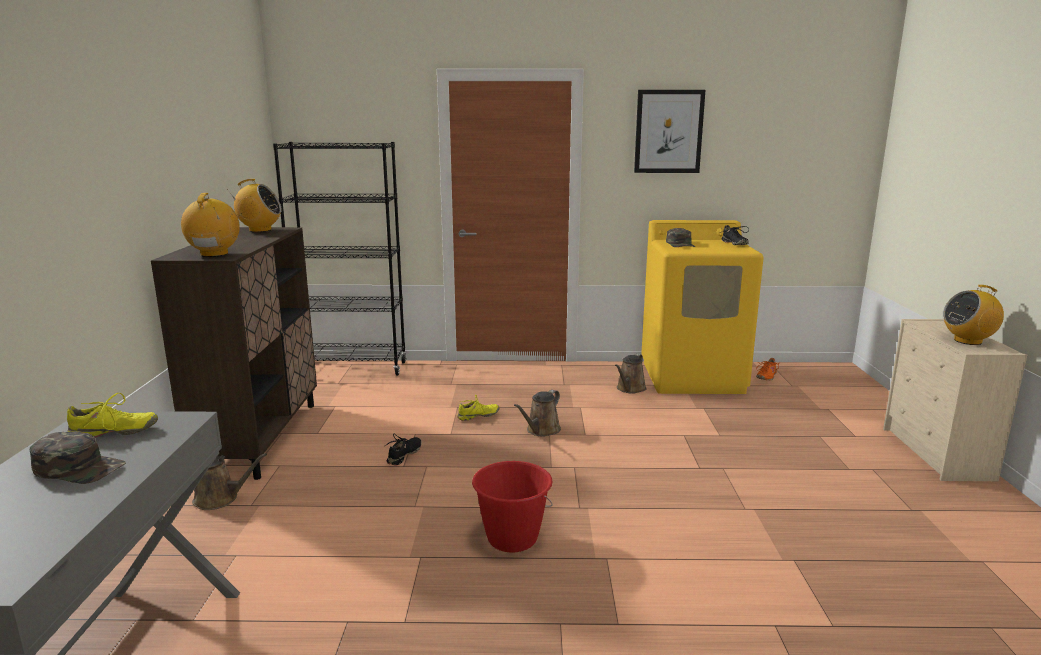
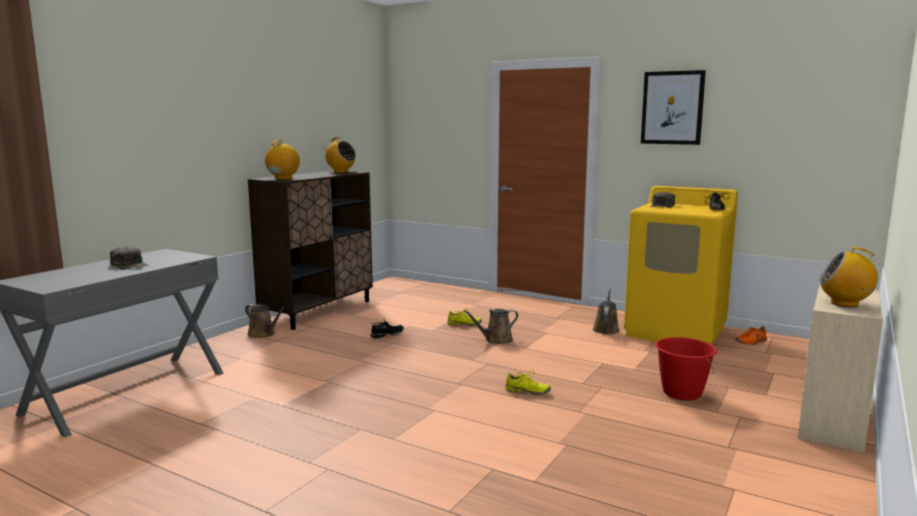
camera: 30 degrees right, 5 degrees down
(114, 432) = (163, 257): yellow shoe -> yellow shoe (527, 391)
(353, 368) = (420, 286): black bookcase -> none
(512, 538) = (391, 387): red bucket -> red bucket (681, 393)
(630, 389) = (606, 329): brown watering can -> brown watering can turned 135 degrees clockwise

